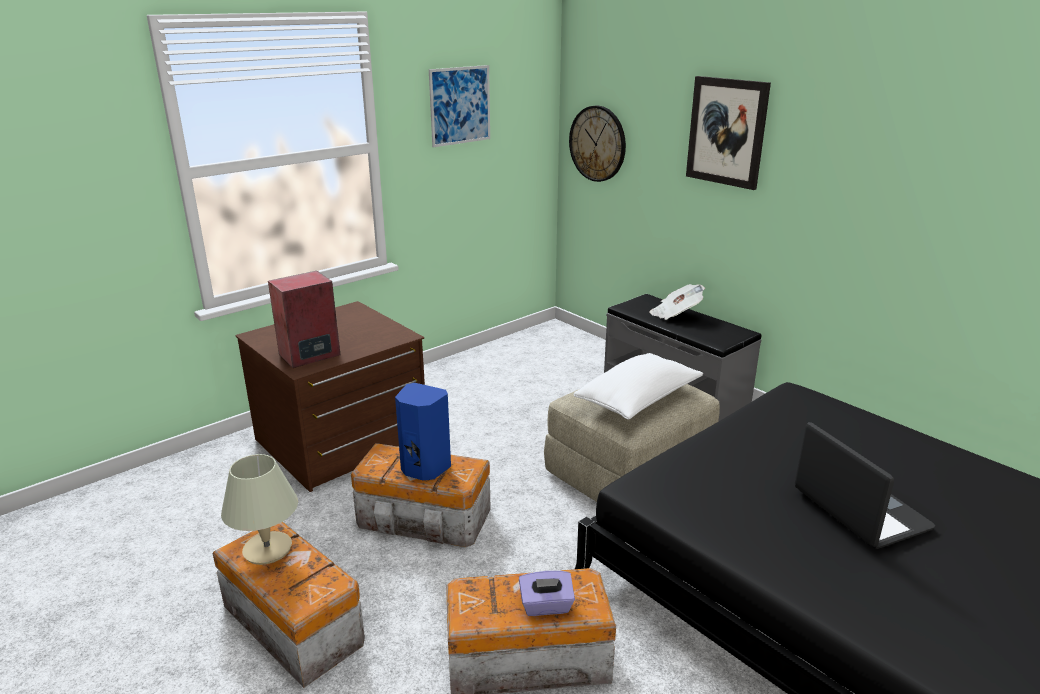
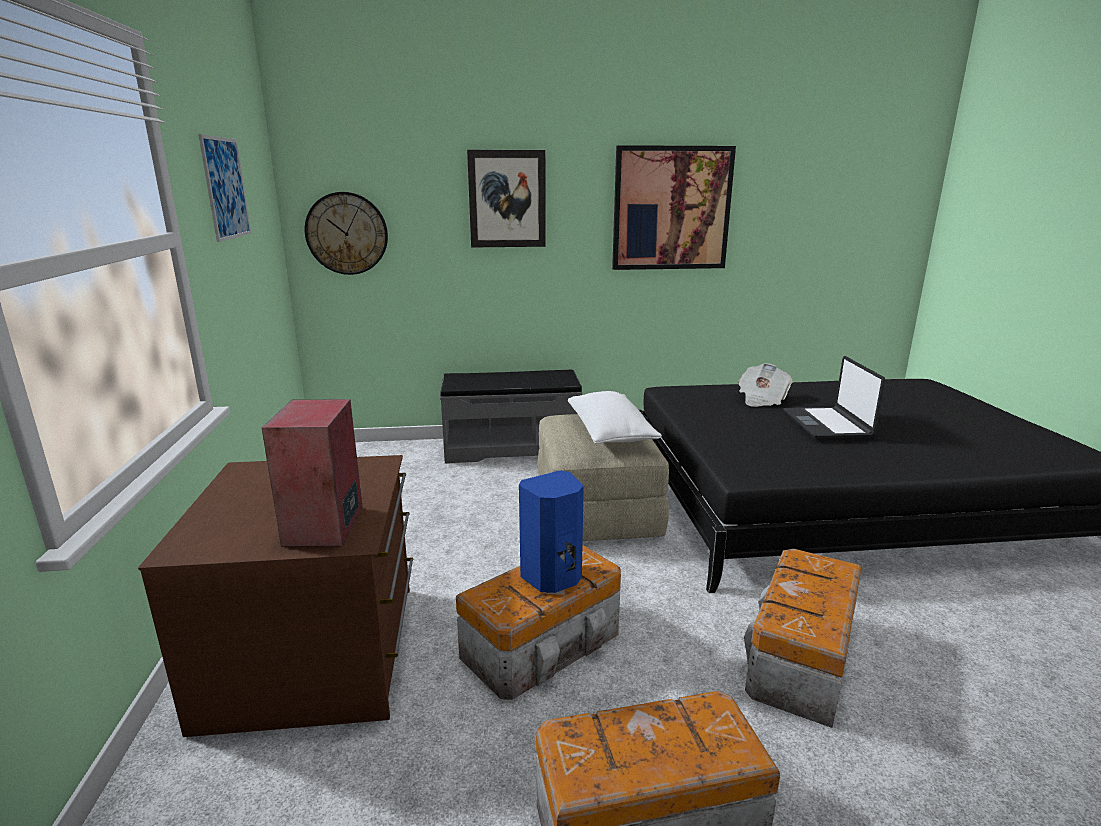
camera: 55 degrees left, 5 degrees down
(267, 549) = (604, 749): beige table lamp -> none
(546, 606) = (827, 587): purple tissue box -> none
(675, 314) = (499, 377): newspaper -> newspaper (761, 399)
(859, 510) = (827, 424): laptop -> laptop turned 105 degrees counterclockwise
(912, 173) = (671, 208): none -> picture

